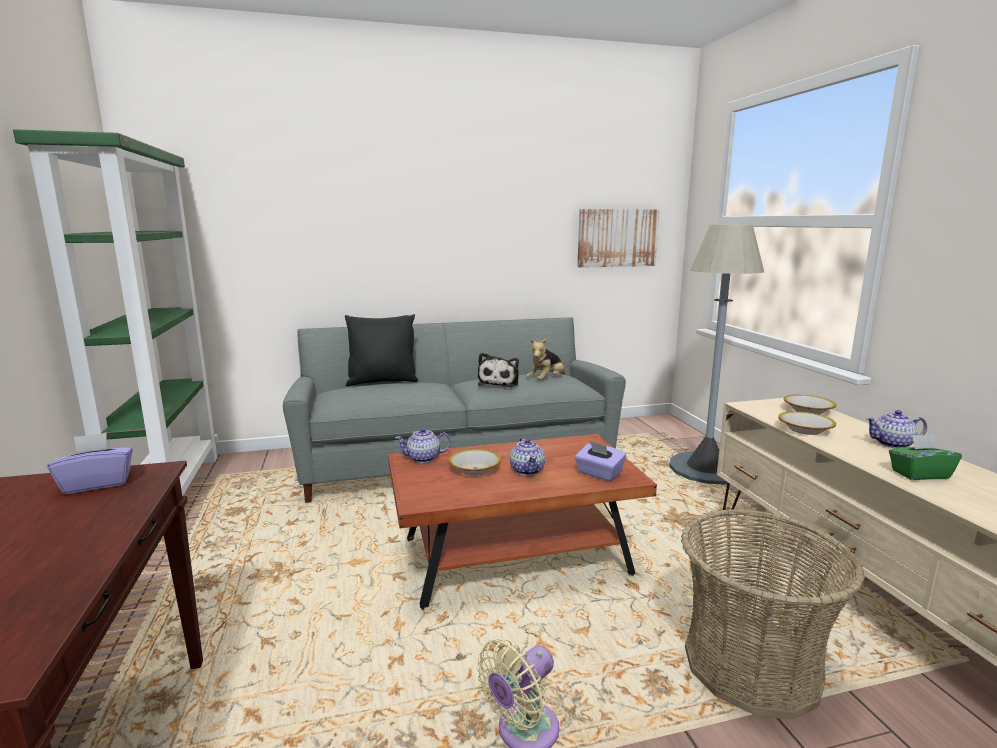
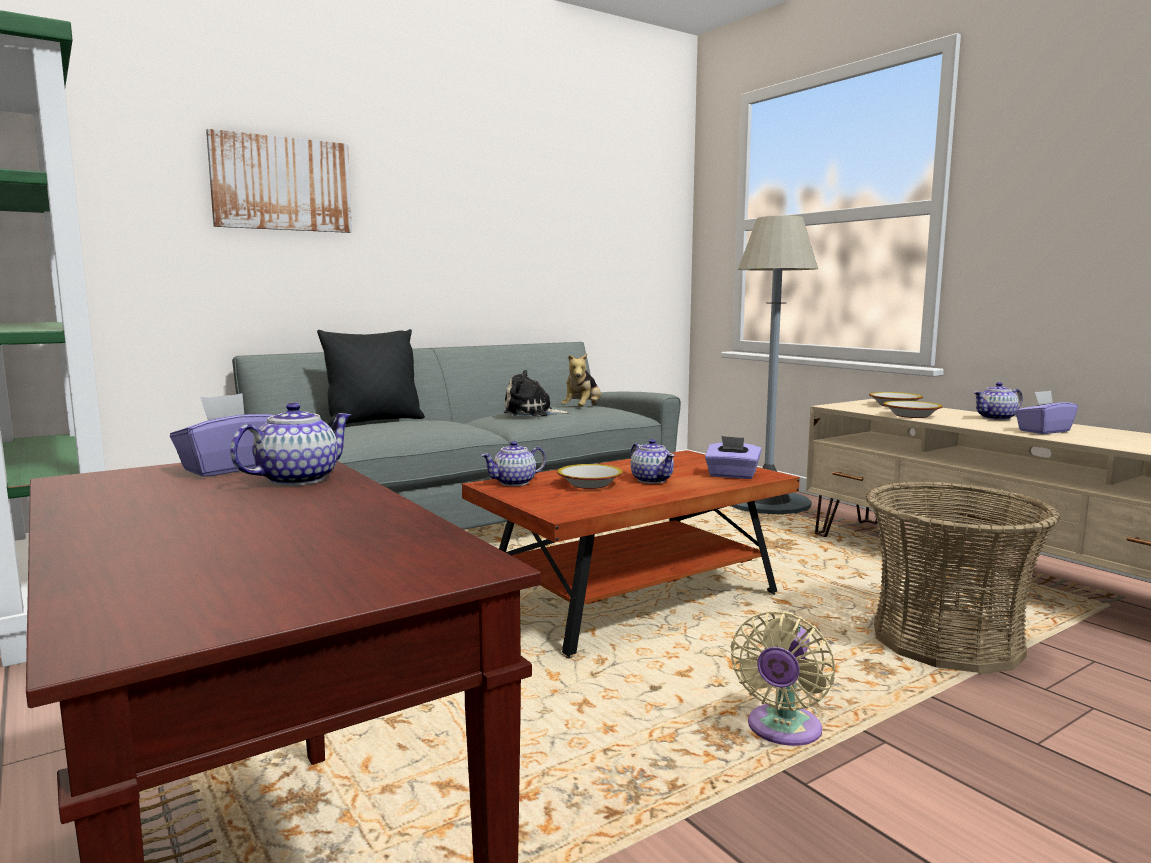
camera: 20 degrees left, 5 degrees down
(106, 508) = (296, 479): none -> teapot
(499, 383) = (532, 413): plush toy -> plush toy turned 105 degrees clockwise
(617, 238) = (624, 246): picture -> picture (282, 184)
(919, 474) = (1043, 431): green tissue box -> purple tissue box

